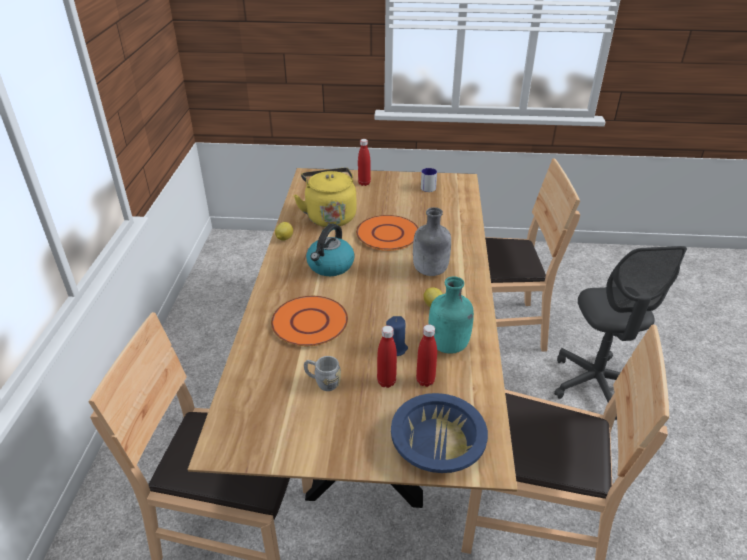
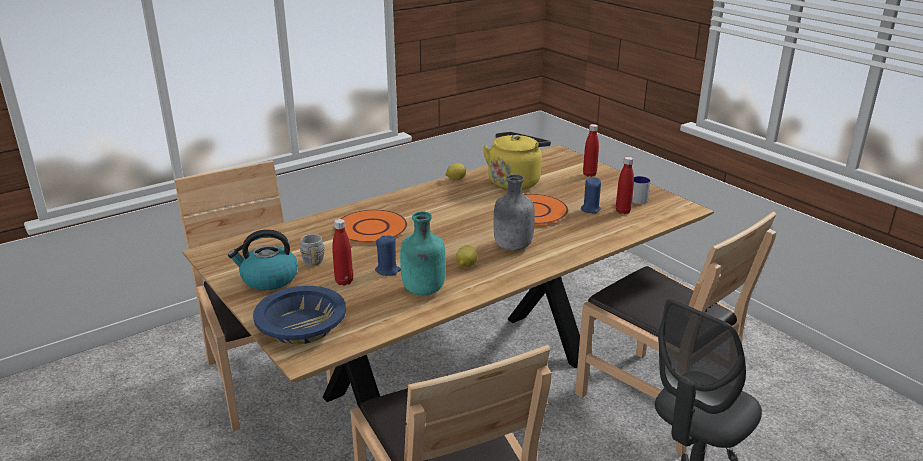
camera: 50 degrees right, 10 degrees down
(330, 266) = (450, 208): kettle -> kettle (268, 279)
(416, 211) = (590, 209): none -> blue candle
(425, 381) = (366, 296): red bottle -> red bottle (623, 211)

